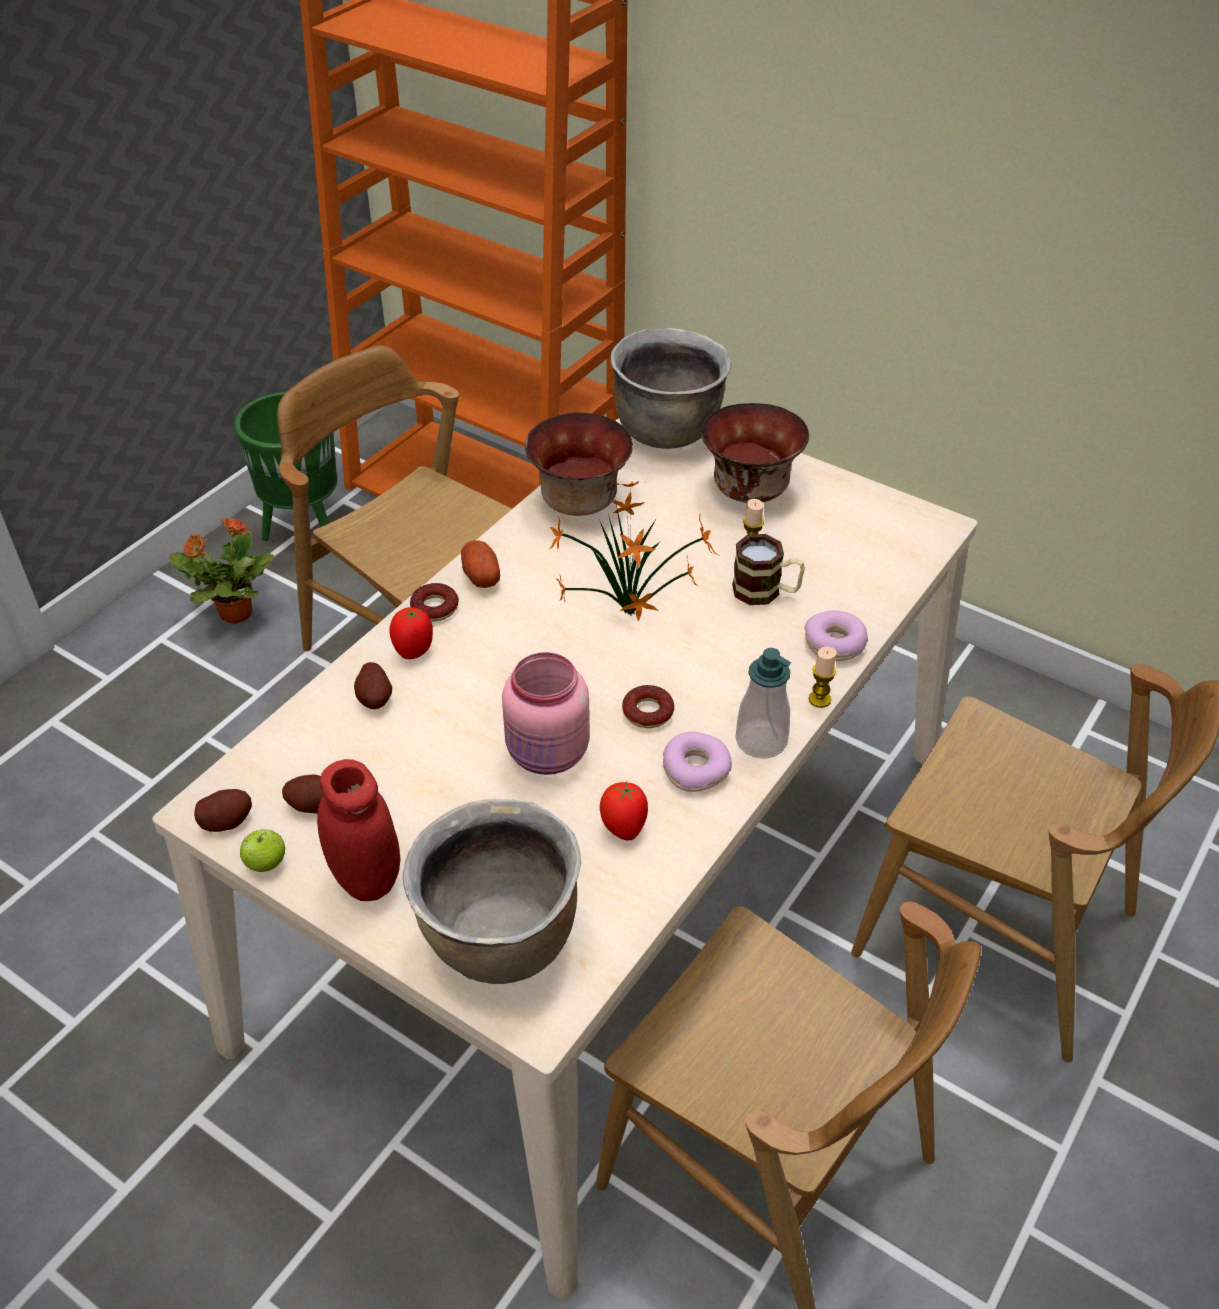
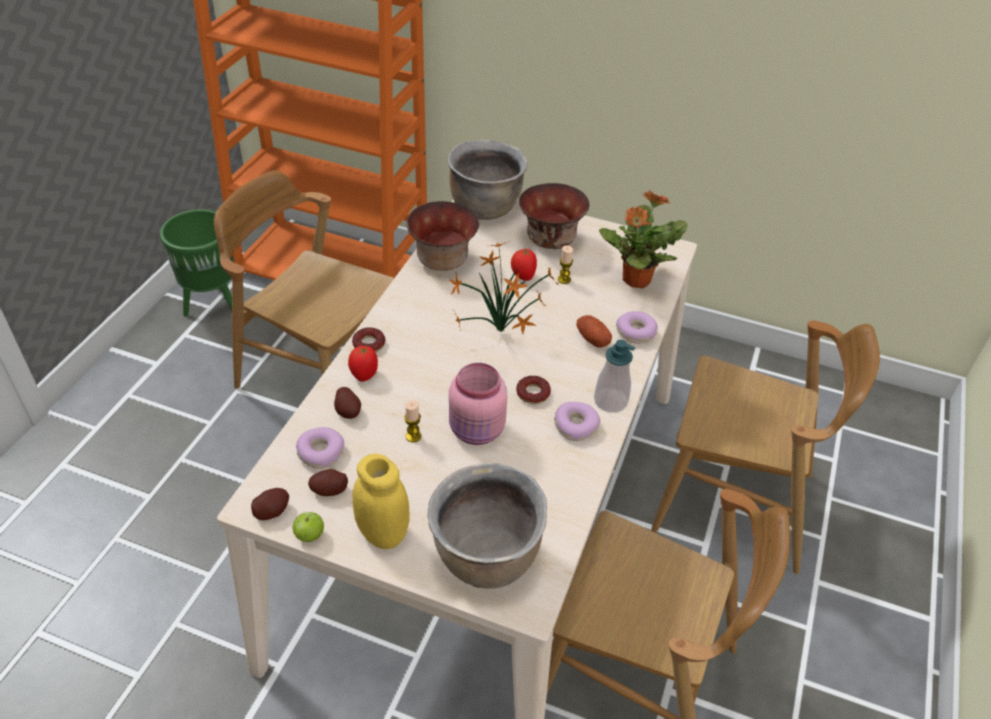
camera: 15 degrees left, 0 degrees up
(234, 613) = (177, 369): potted plant -> potted plant (635, 280)
(318, 750) = (320, 452): none -> donut
(367, 878) = (383, 533): red jar -> yellow jar
(481, 575) = (393, 318): potato -> potato (592, 339)
(623, 828) = (542, 471): tomato -> tomato (523, 276)
(766, 592) = (582, 305): mug -> none
(819, 699) = (638, 369): candle -> candle (413, 436)

